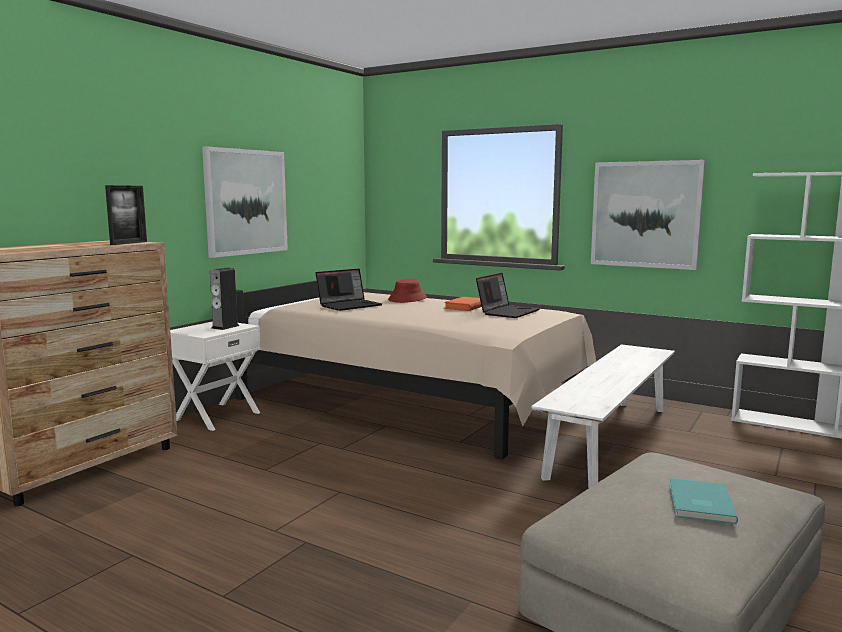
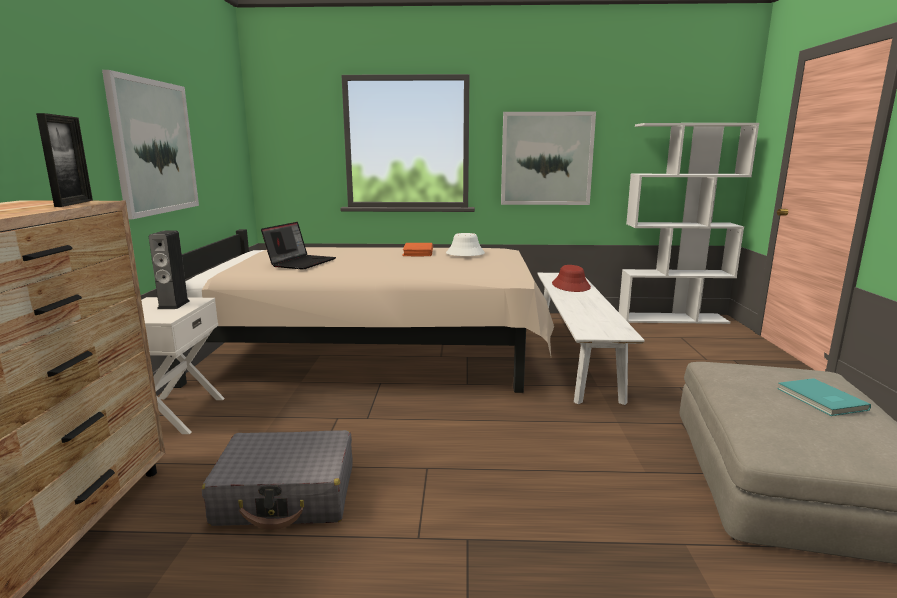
camera: 30 degrees left, 5 degrees up
(226, 482) = (287, 495): none -> grey suitcase
(407, 299) = (345, 250): red hat -> red hat (571, 286)
(507, 312) = (465, 254): laptop -> white hat

